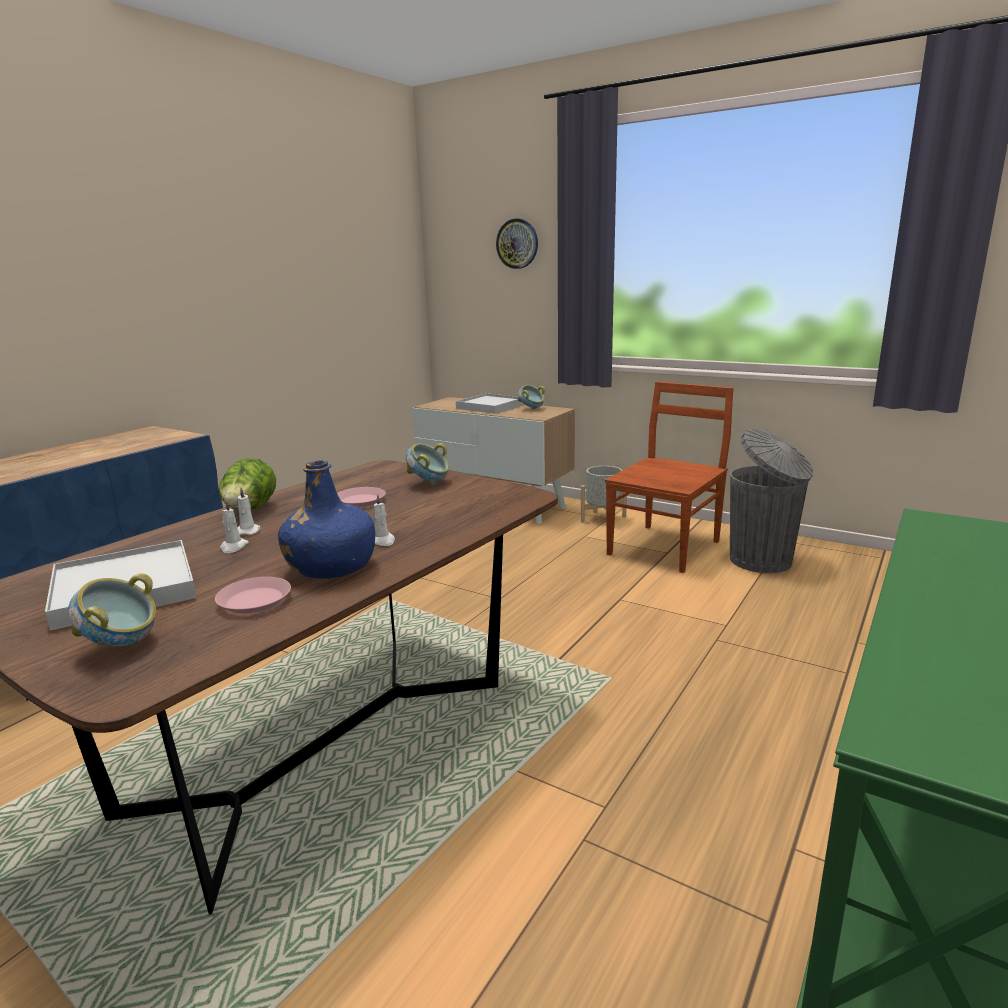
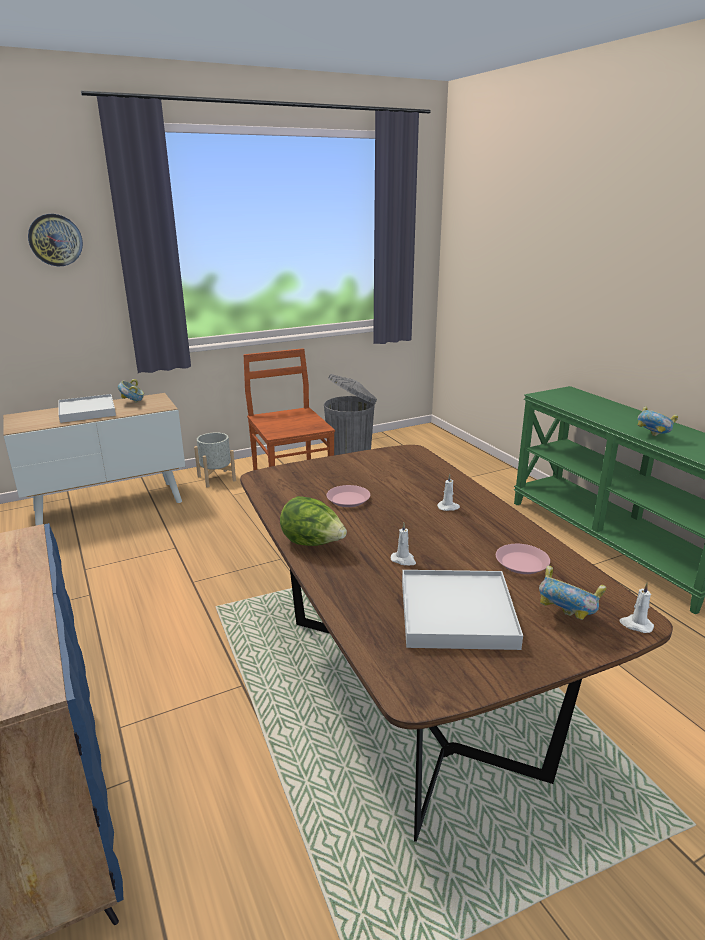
camera: 60 degrees left, 5 degrees up
(248, 531) = (370, 550): white candle -> white candle (636, 625)
(331, 566) = (481, 530): blue bottle -> none
(429, 483) = (338, 471): bowl -> bowl (652, 436)

